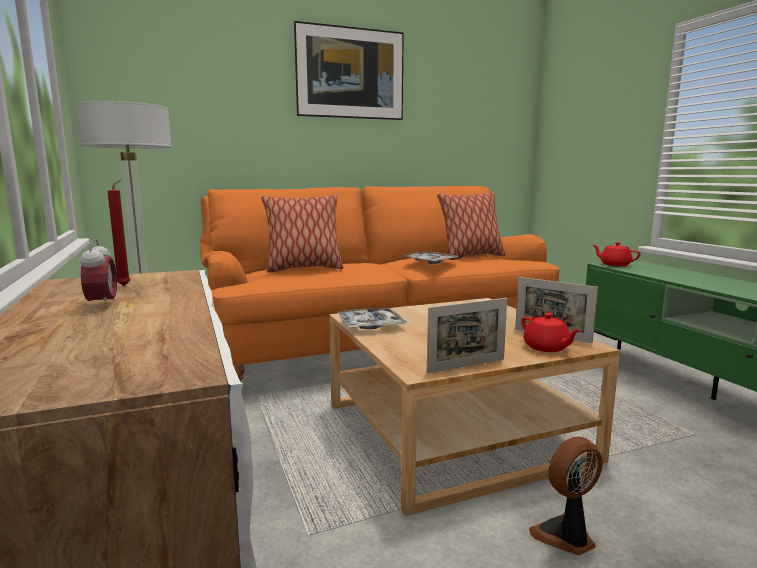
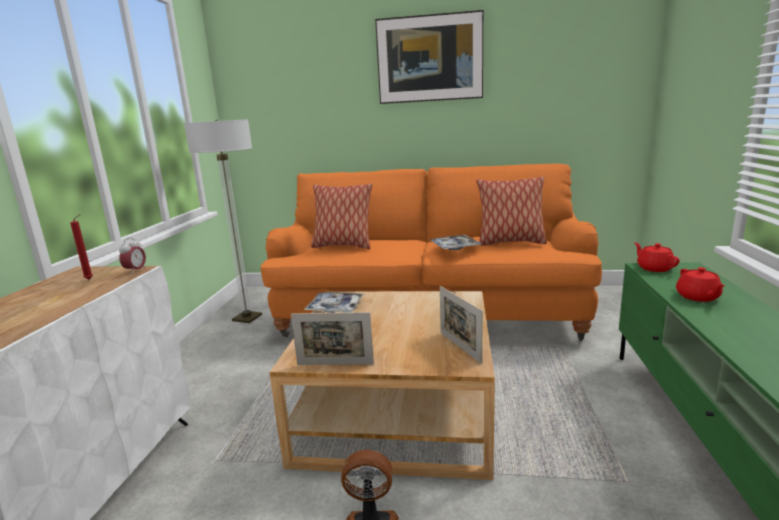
camera: 30 degrees right, 5 degrees up
(102, 305) = (43, 297): alarm clock -> alarm clock (135, 271)
(546, 348) = (430, 360): red teapot -> red teapot (697, 297)

